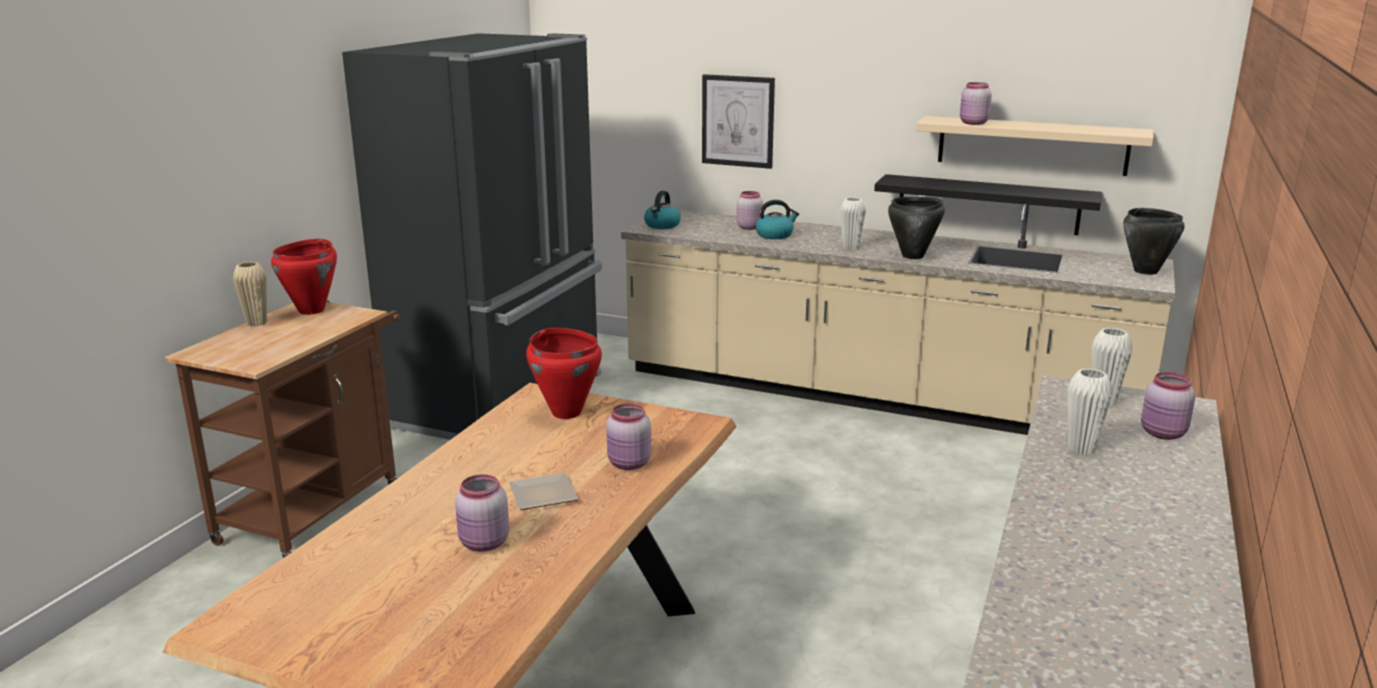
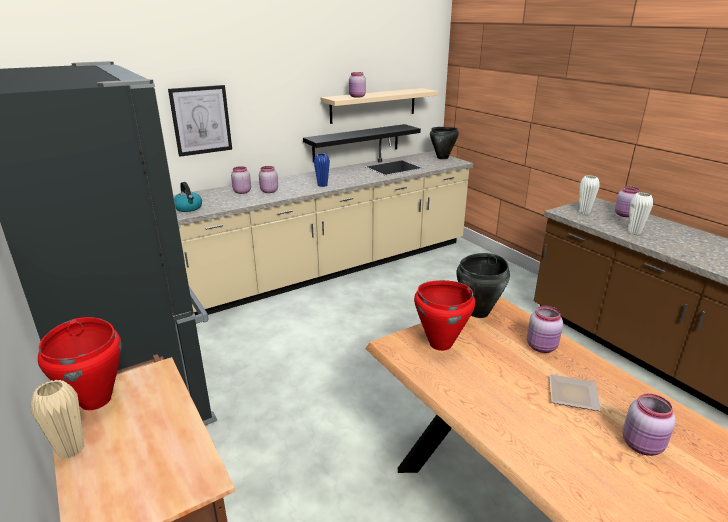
camera: 55 degrees left, 5 degrees up
(775, 235) = (268, 191): kettle -> pink jar
(850, 248) = (322, 185): white vase -> blue vase
(913, 256) = (358, 179): black cooking pot -> black cooking pot (478, 312)

